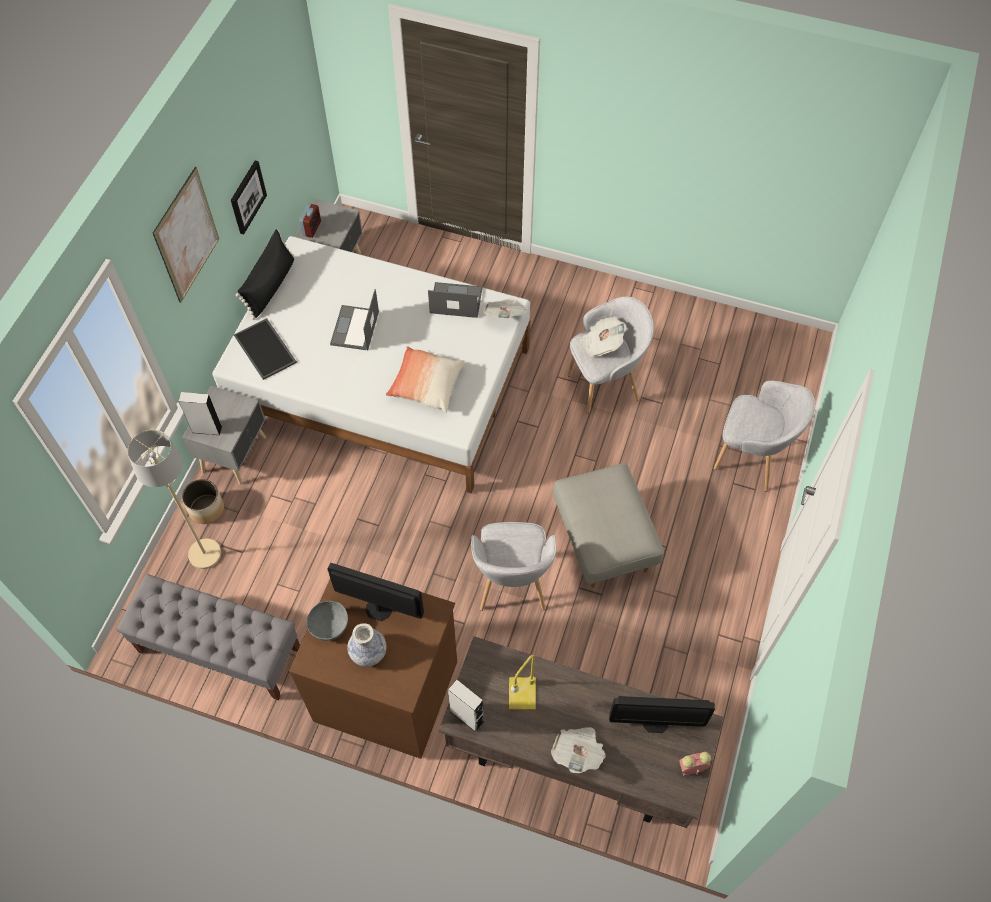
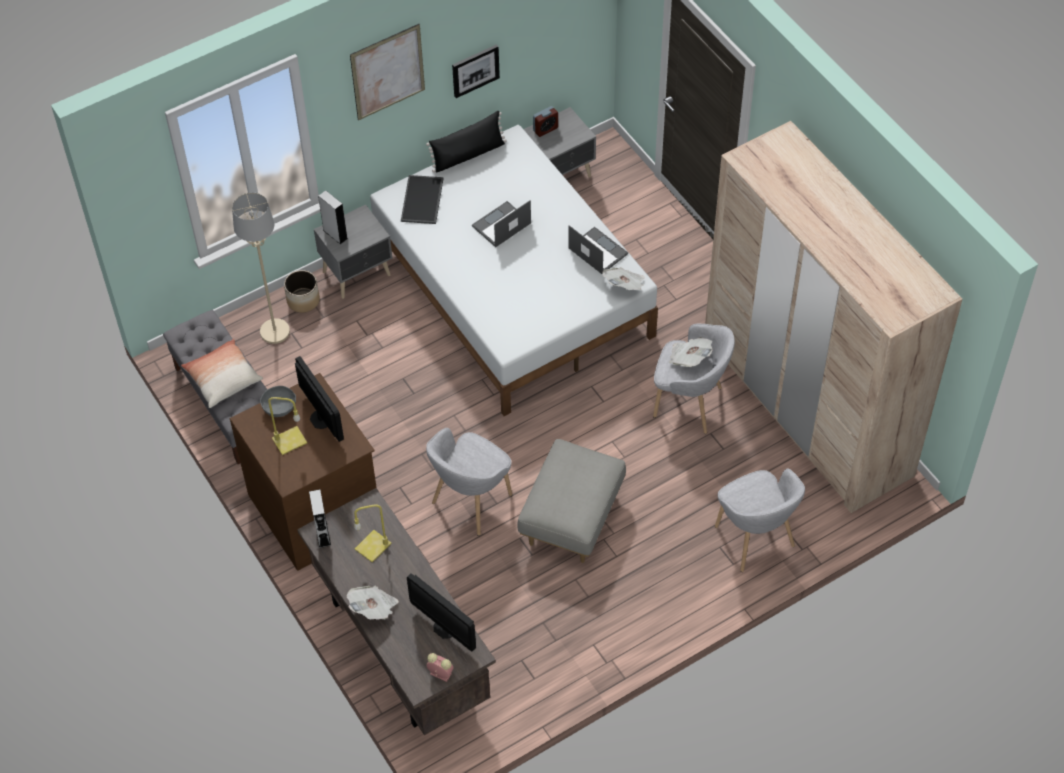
camera: 40 degrees right, 5 degrees down
(368, 652) = (289, 441): vase -> yellow table lamp
(426, 385) = (514, 300): pillow -> pillow (223, 379)
(689, 330) = (806, 407): none -> beige wardrobe

